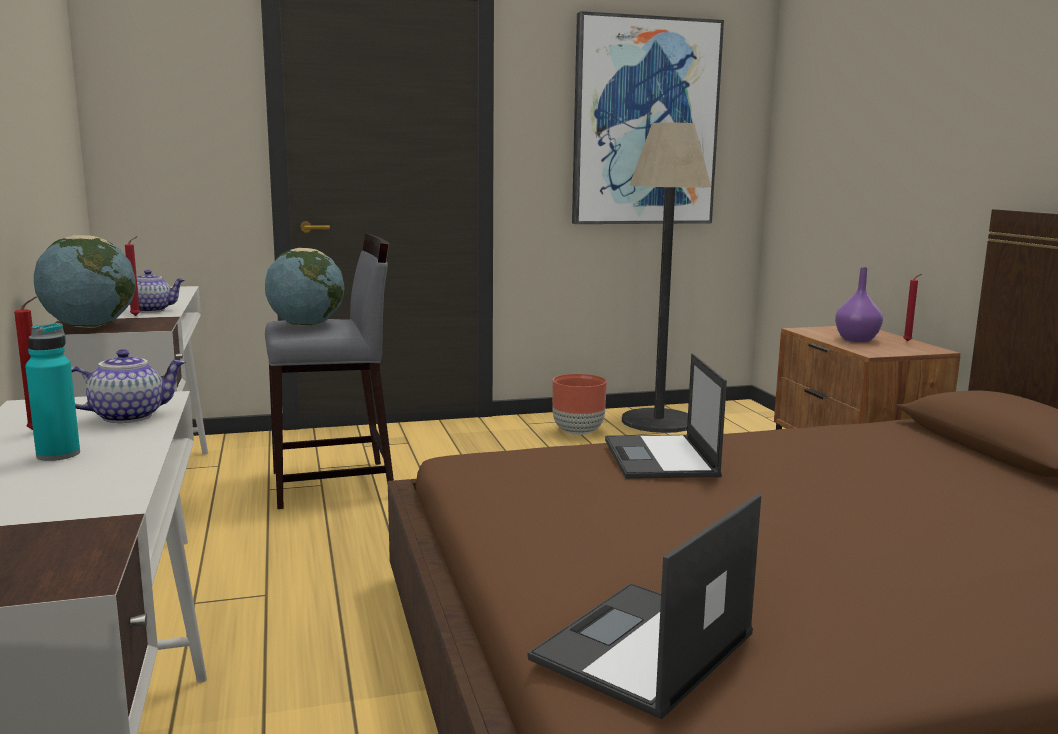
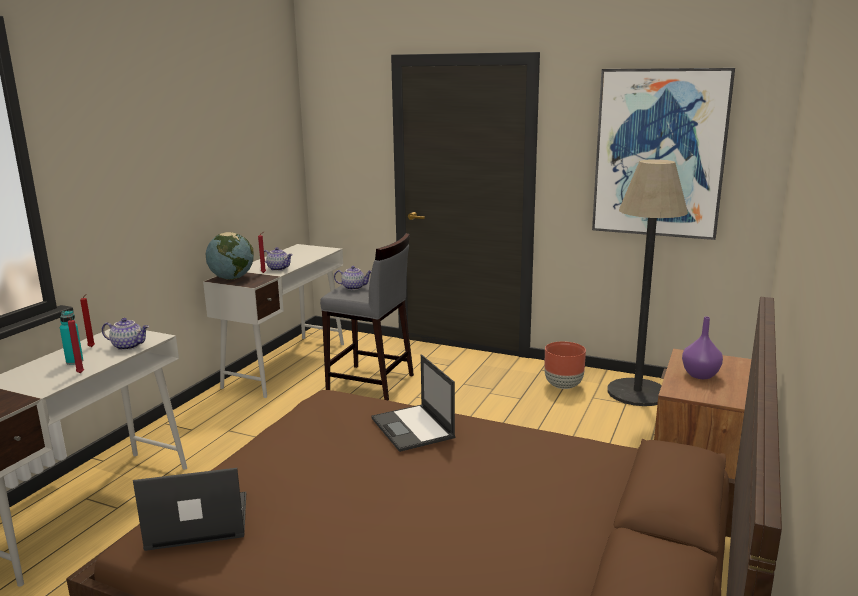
camera: 40 degrees right, 5 degrees up
(306, 325) = (354, 287): globe -> teapot
(661, 458) = (413, 428): laptop -> laptop turned 60 degrees counterclockwise
(908, 341) = (742, 388): red candle -> red candle (79, 374)

